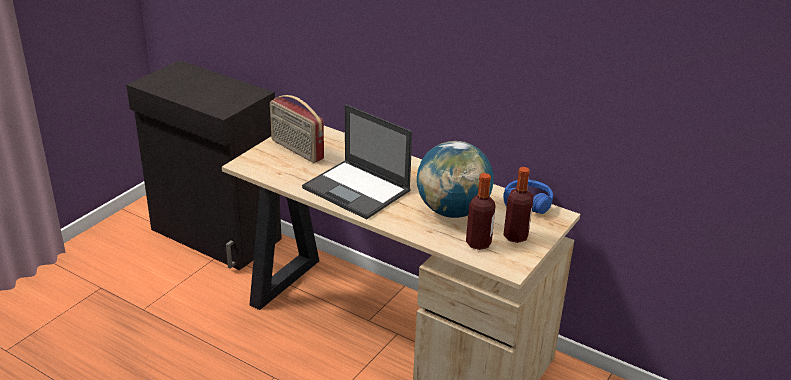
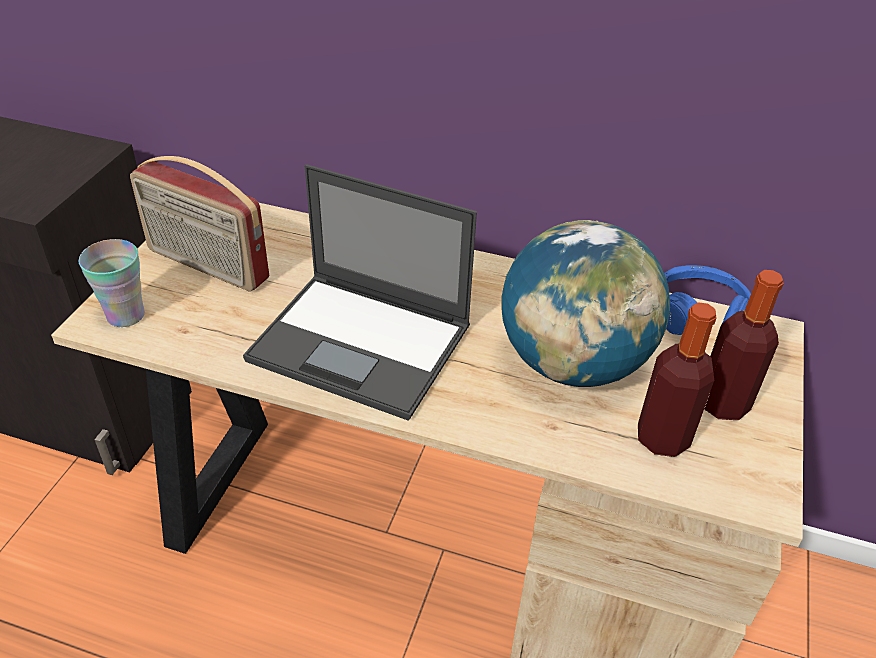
camera: 15 degrees left, 10 degrees up
(255, 164) = (125, 315): none -> cup

